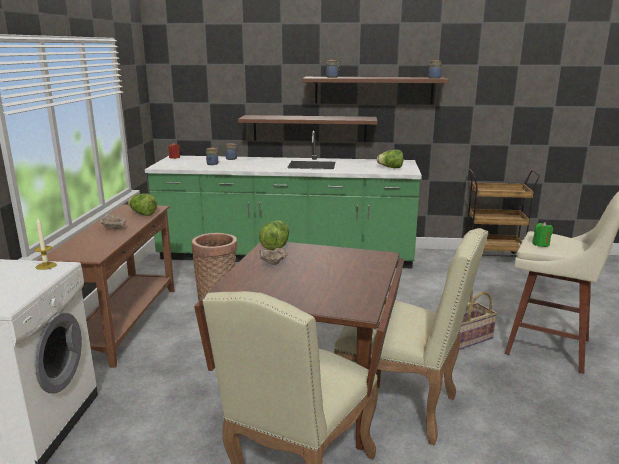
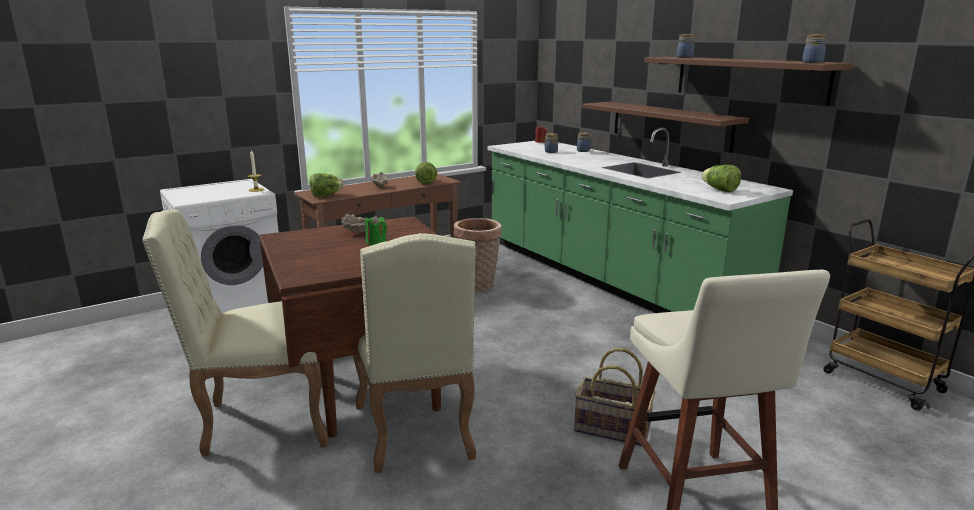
camera: 50 degrees right, 0 degrees up
(275, 246) = (403, 223): lettuce -> lettuce (326, 195)
(541, 244) = (675, 319): green candle -> green candle (376, 243)

